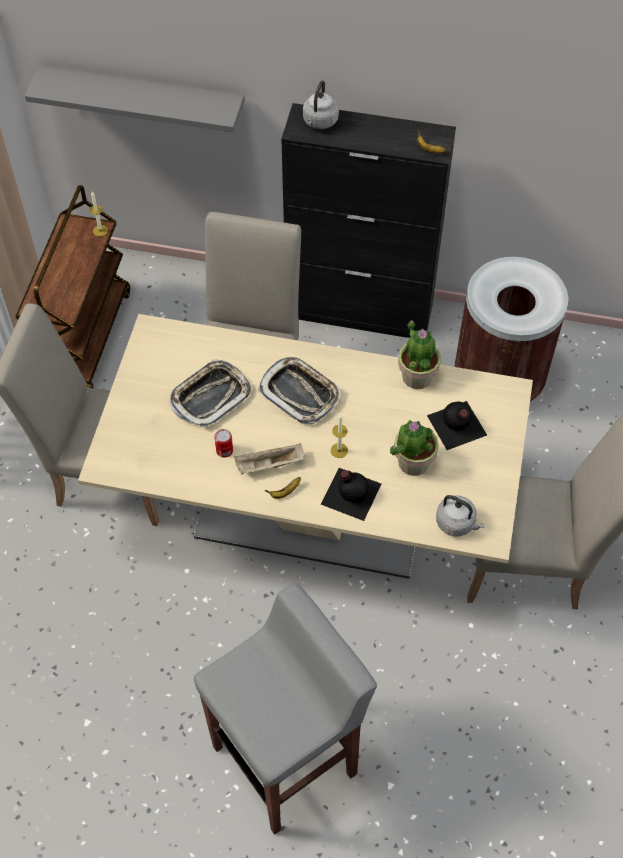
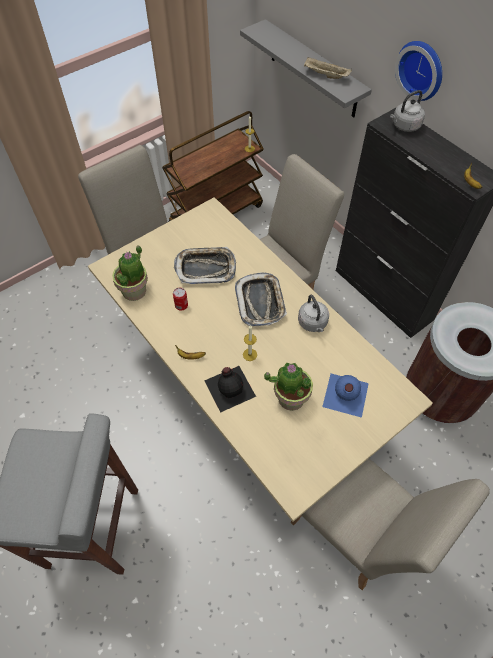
camera: 40 degrees right, 0 degrees up
(269, 465) = (198, 333): beige tray -> beige tray (325, 75)
(306, 57) = (422, 69): none -> wall clock
(417, 376) = (348, 343): potted plant -> potted plant (134, 291)
(456, 426) = (344, 395): black bottle -> blue bottle
(457, 523) = (281, 463): grey kettle -> grey kettle (313, 323)

